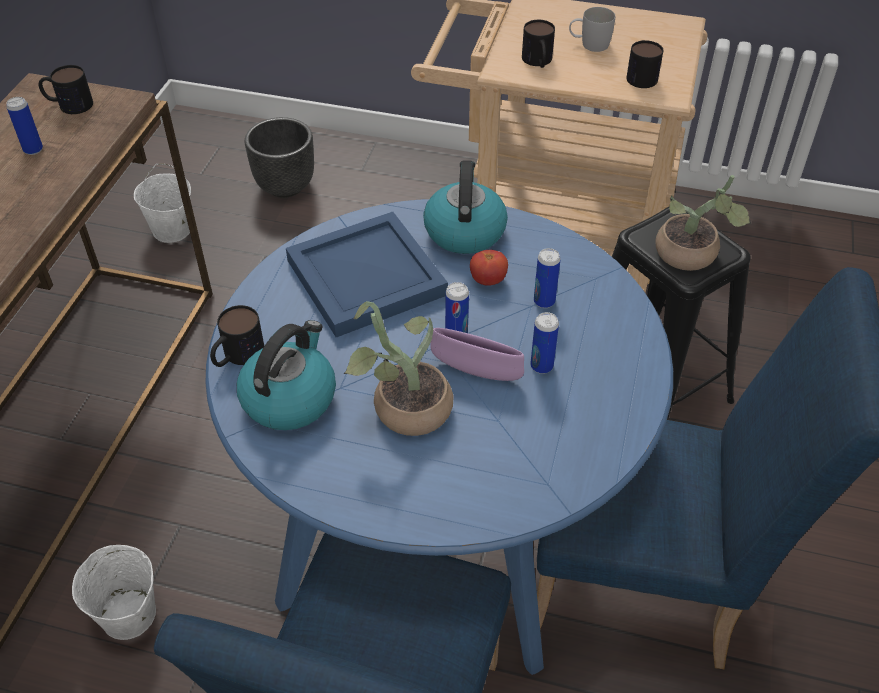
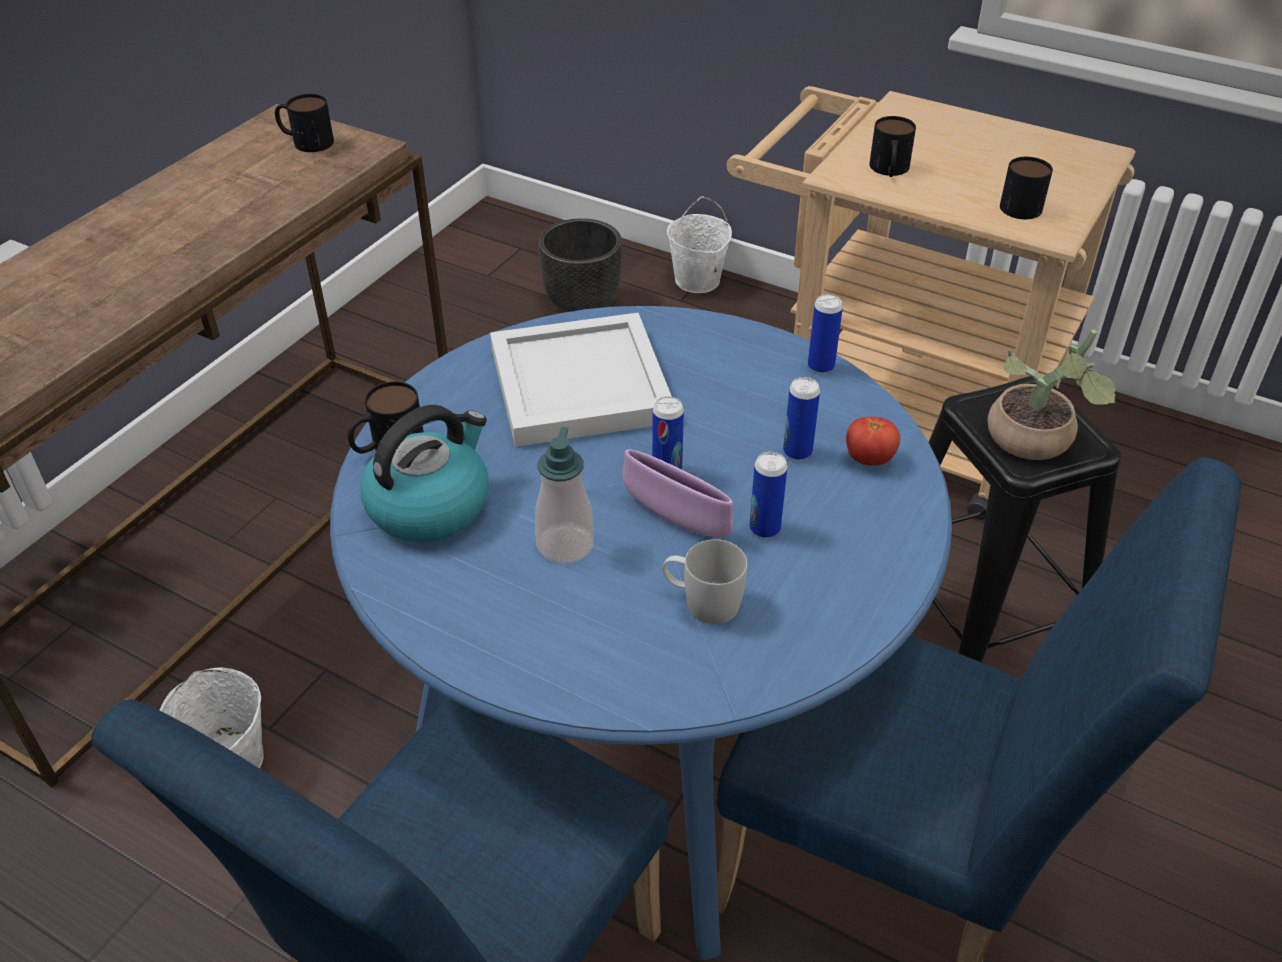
camera: 15 degrees right, 5 degrees down
(33, 149) = (246, 182): can -> can (821, 366)
(172, 230) = (434, 332): white bucket -> white bucket (697, 281)
(365, 279) = (578, 387): blue tray -> white tray
(403, 408) = (565, 545): potted plant -> soap dispenser
(464, 230) = (725, 352): kettle -> none
(488, 280) = (733, 414): tomato -> tomato (869, 459)
(589, 44) = (964, 159): white mug -> white mug (702, 602)

